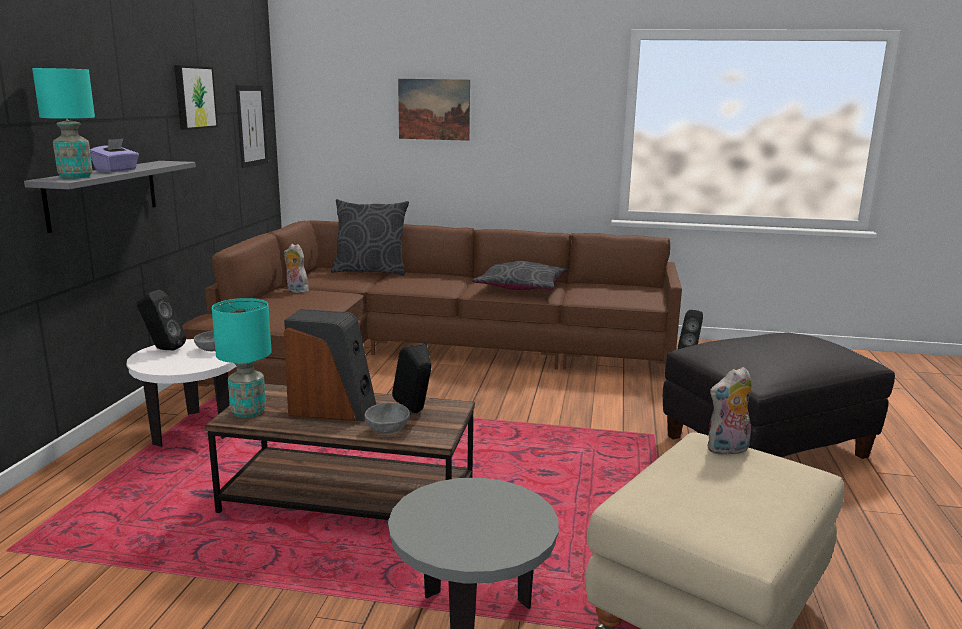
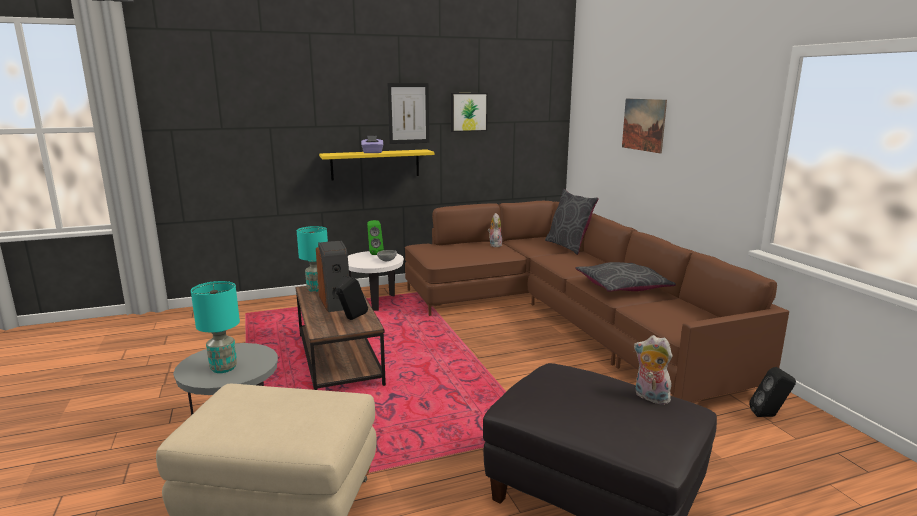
camera: 60 degrees right, 0 degrees up
(75, 177) = (340, 153): turquoise table lamp -> turquoise table lamp (223, 368)
(103, 194) = (375, 164): grey shelf -> yellow shelf
(162, 349) = (374, 253): black speaker -> green speaker
(251, 125) = (534, 131): picture -> picture (408, 113)
(388, 430) = (321, 320): grey bowl -> none
(728, 450) = (333, 407): plush toy -> plush toy (650, 398)

